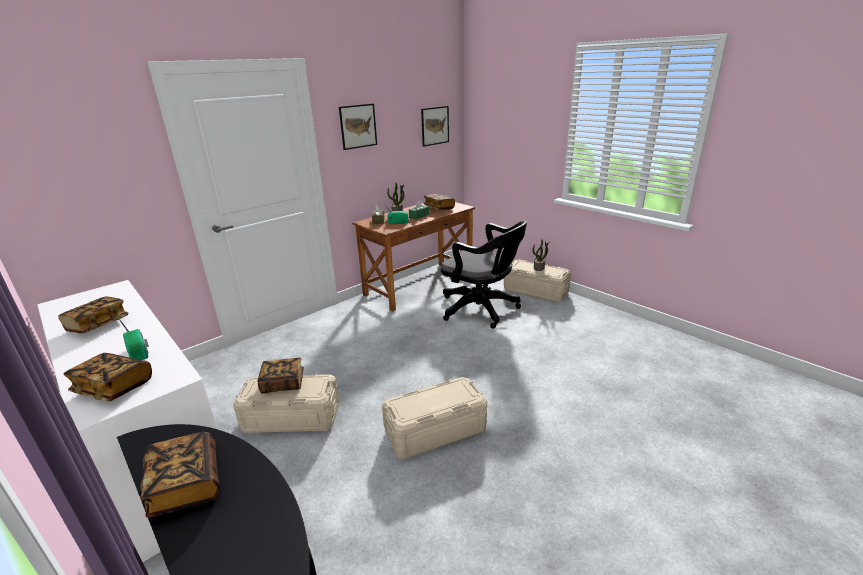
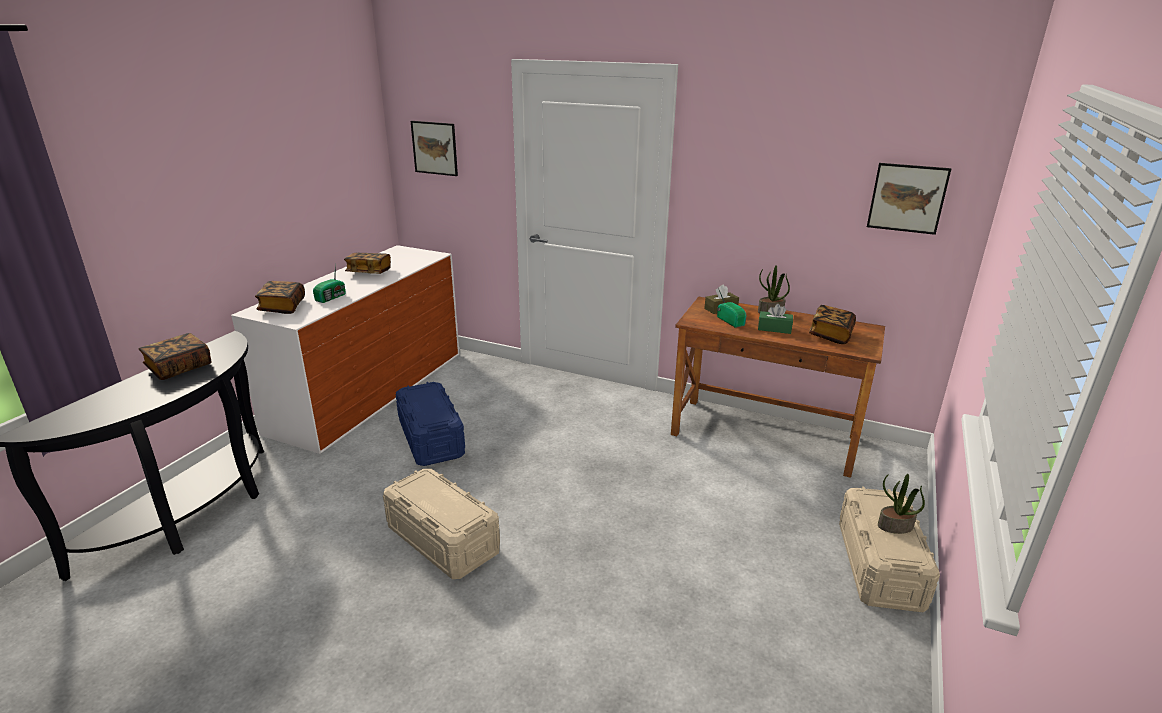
camera: 65 degrees right, 0 degrees up
(283, 383) = (433, 401): book -> none
(291, 417) = (431, 438): beige storage box -> blue storage box
(358, 126) = (741, 167): picture -> picture (434, 148)
(482, 310) = (749, 514): black office chair -> none

